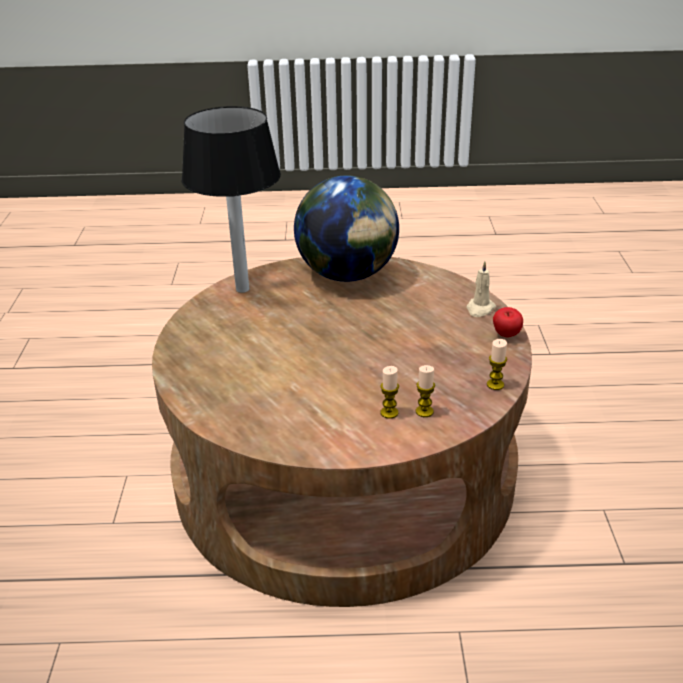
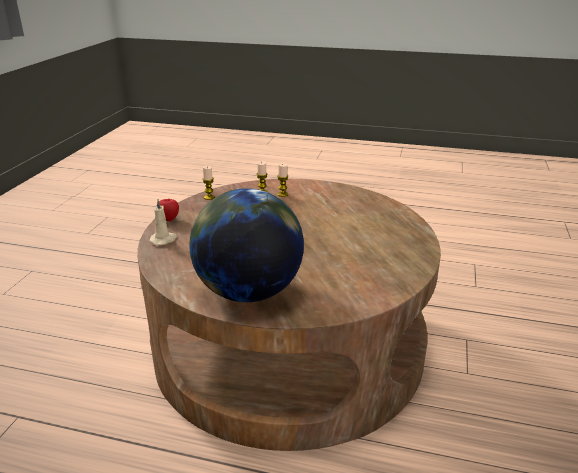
camera: 165 degrees left, 5 degrees down
(241, 289) = (362, 294): table lamp -> none

